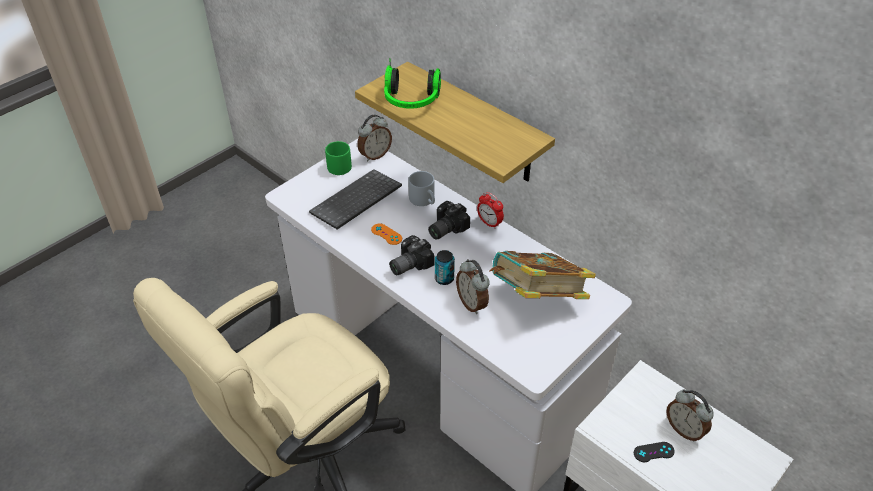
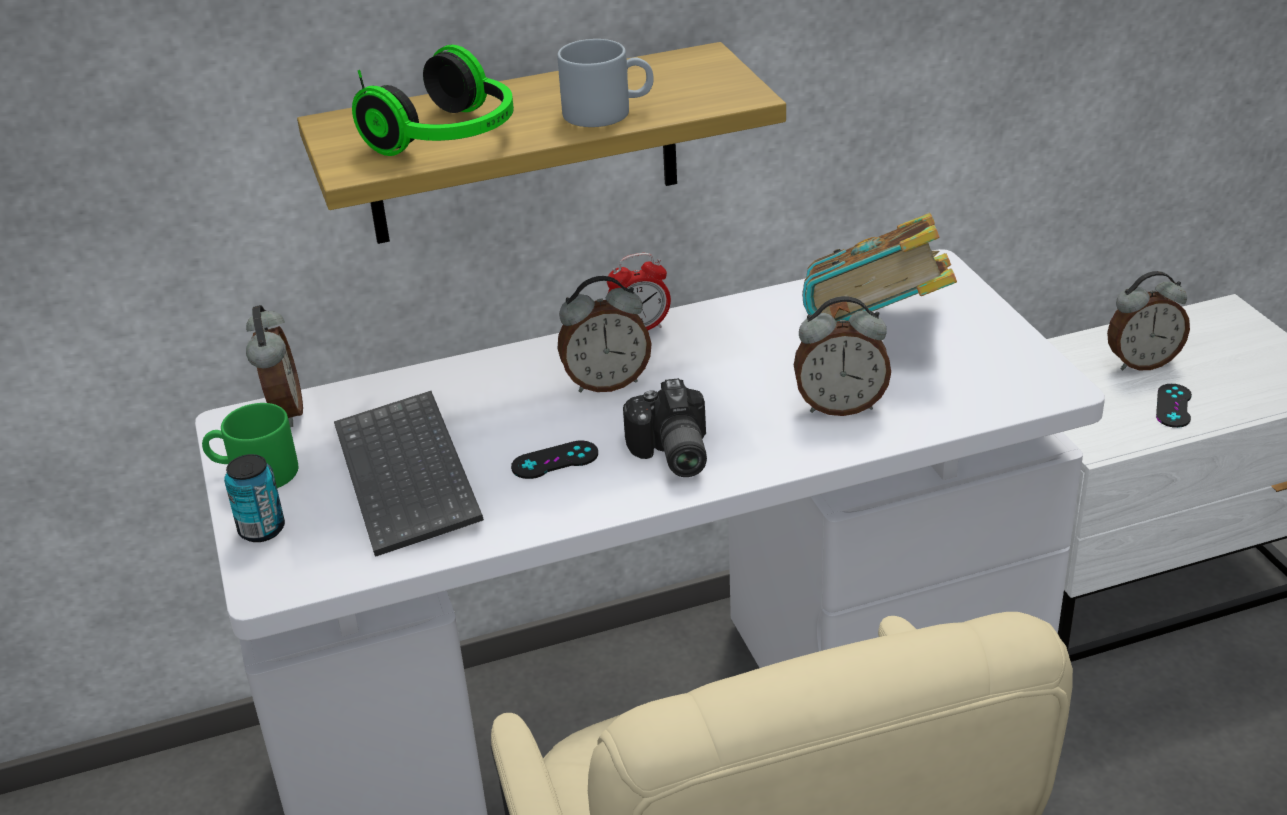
camera: 60 degrees left, 10 degrees down
(386, 234) = (555, 460): orange game controller -> black game controller
(424, 200) = (498, 385): grey mug -> grey mug (608, 111)
(444, 279) = (748, 421): can -> can (262, 529)
(445, 228) = (606, 383): camera -> alarm clock

